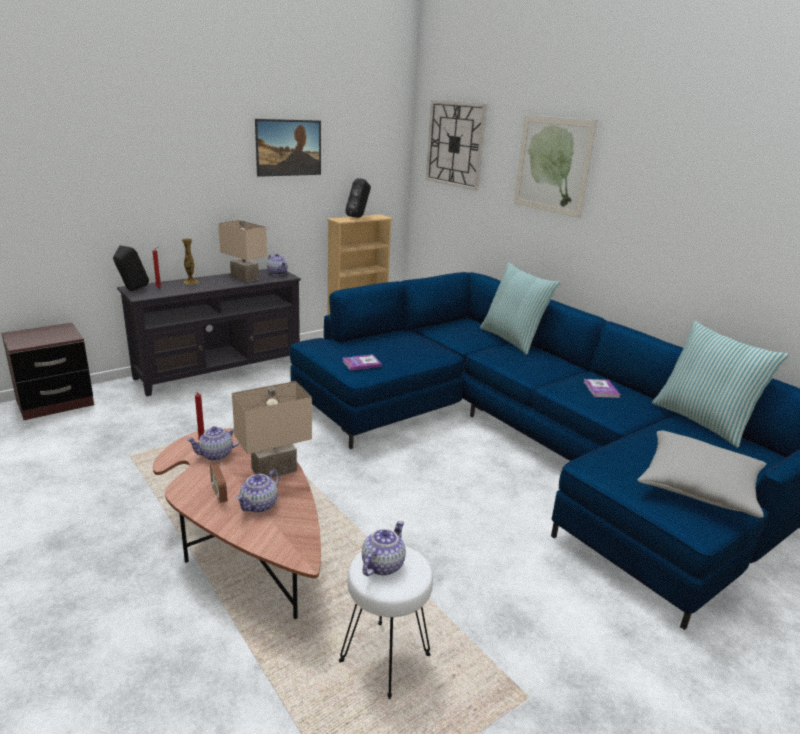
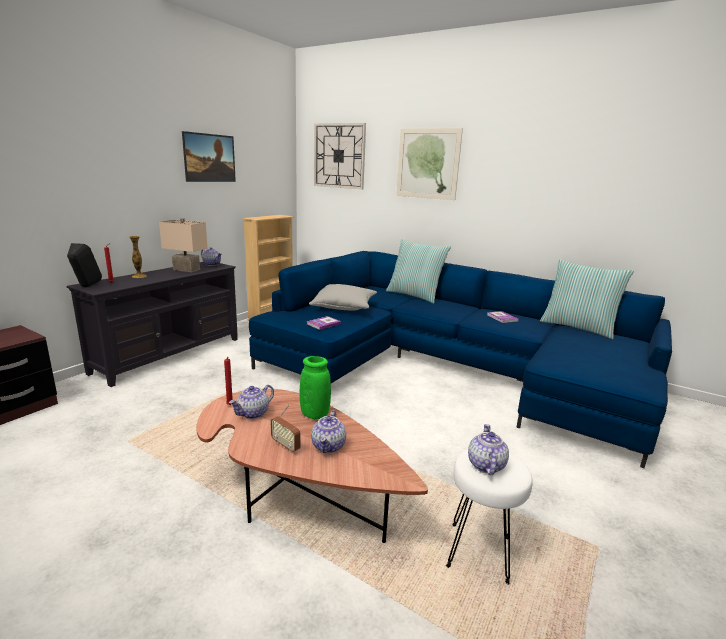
camera: 20 degrees left, 5 degrees down
(274, 469) = (315, 414): beige table lamp -> green vase
(359, 217) = (267, 216): black speaker -> none
(699, 487) = (620, 365): grey pillow -> grey pillow (344, 307)

